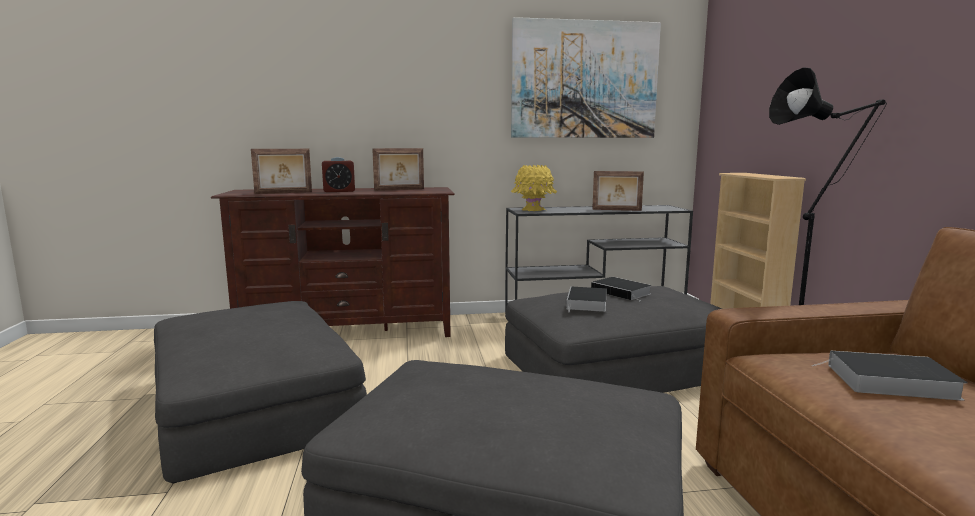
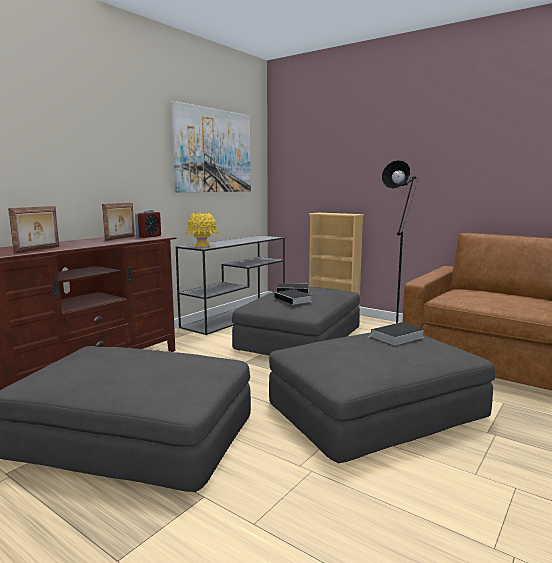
camera: 45 degrees left, 0 degrees up
(339, 191) = (80, 244): alarm clock -> alarm clock (148, 236)
(616, 210) = (248, 241): picture frame -> none
(888, 381) = (487, 296): book -> book (396, 337)

